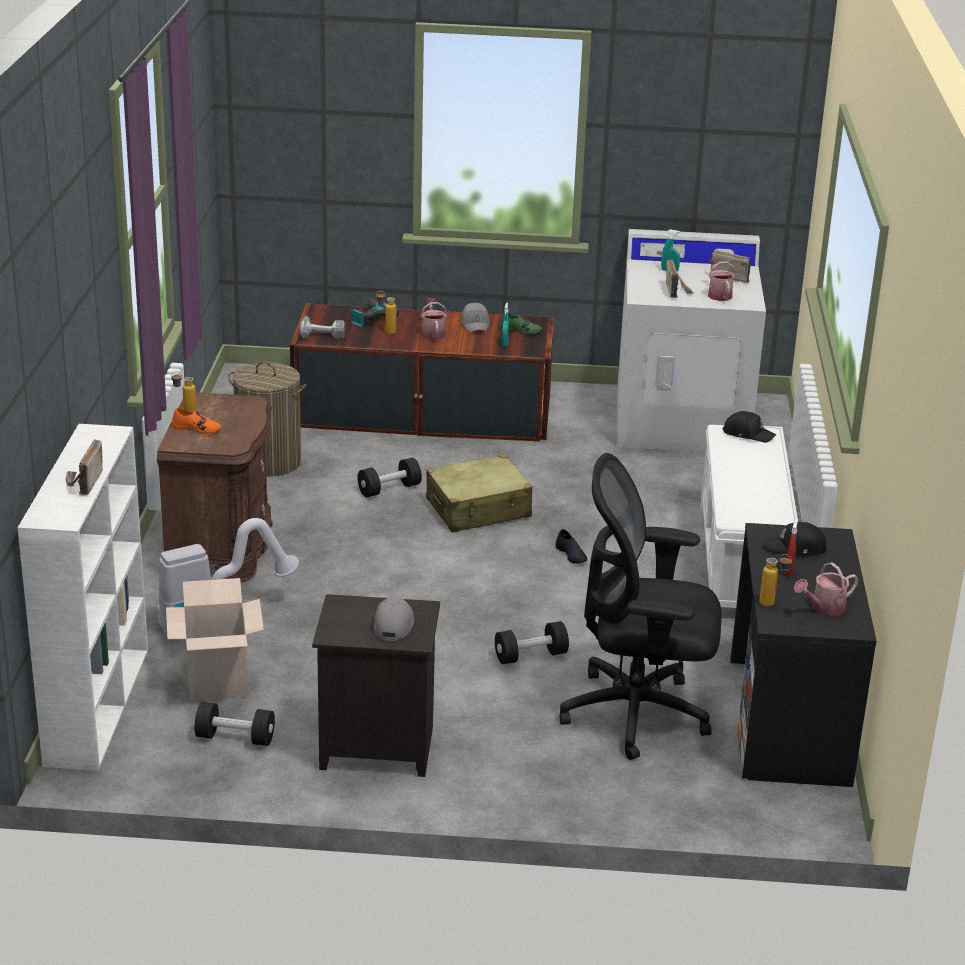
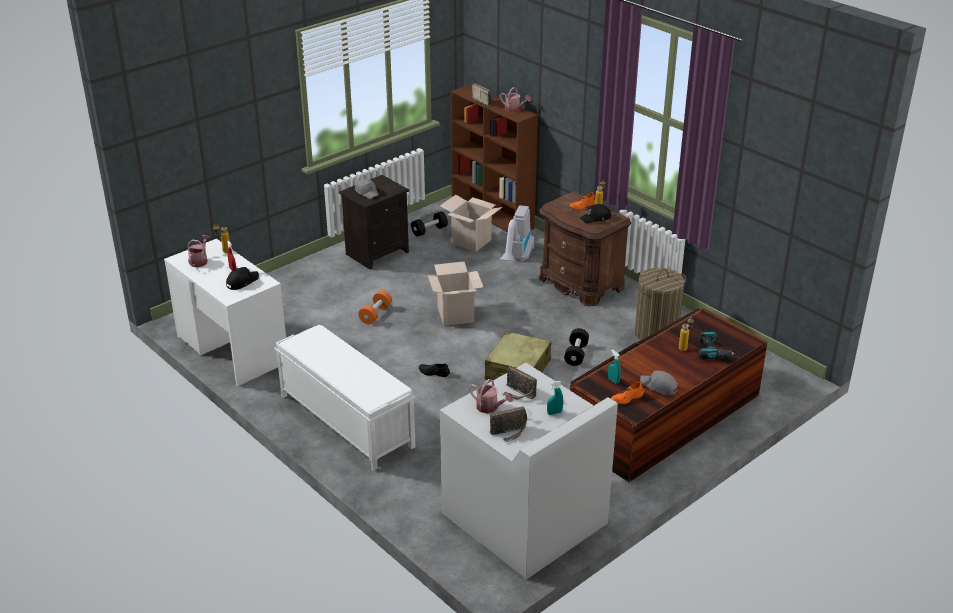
camera: 135 degrees right, 5 degrees up
(98, 704) = (493, 215): white bookcase -> brown bookcase
(322, 331) = (711, 326): power drill -> none
(433, 333) = (662, 362): watering can -> watering can (514, 109)
(434, 598) = (455, 315): none -> cardboard box
(520, 330) = (627, 398): green shoe -> orange shoe
(531, 656) = (375, 314): black dumbbell -> orange dumbbell
(643, 712) = (297, 318): black office chair -> none
(748, 434) = (380, 394): black cap -> black cap (596, 218)
(789, 720) = (231, 349): black desk -> white desk

